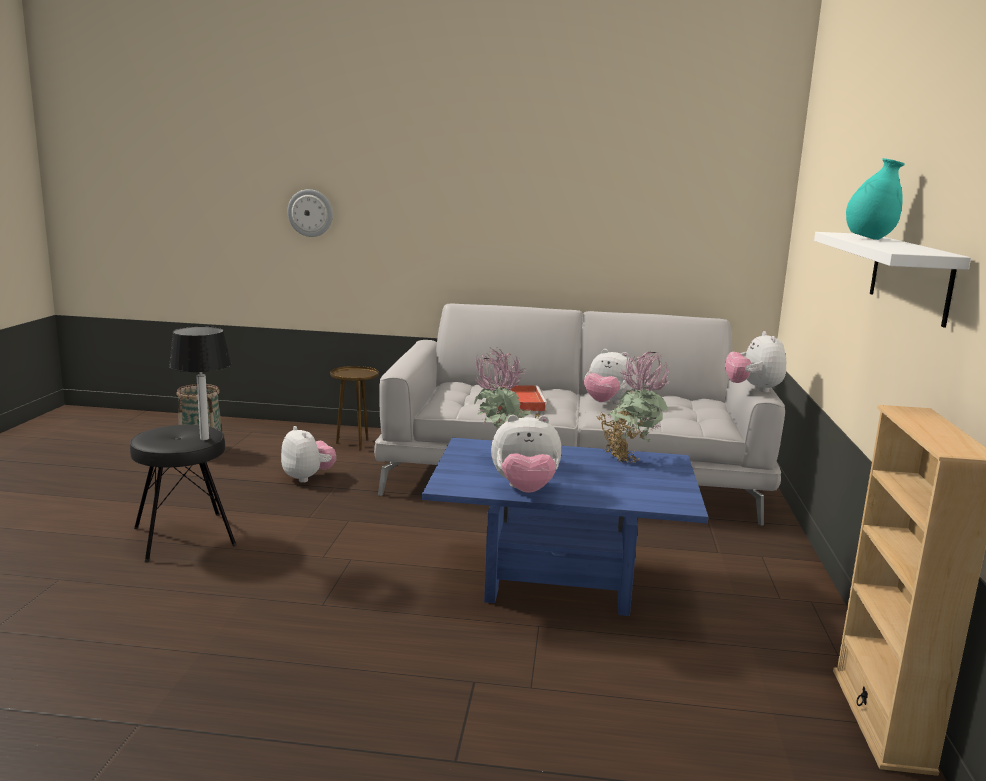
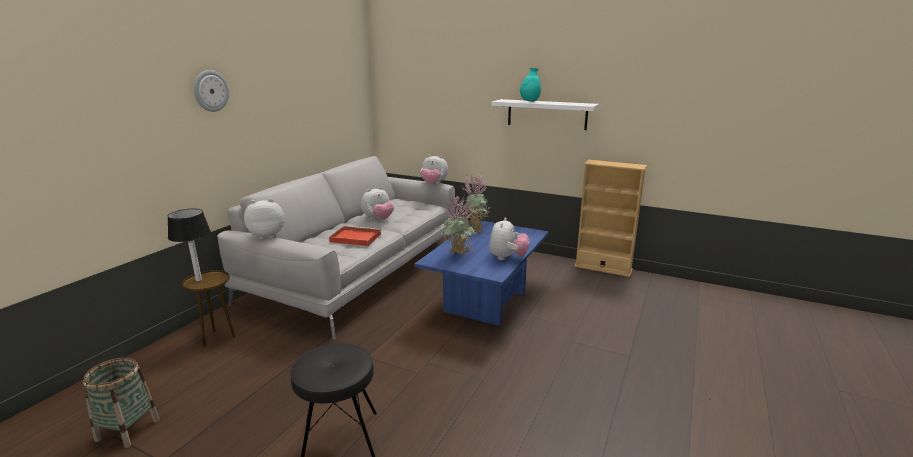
camera: 70 degrees left, 5 degrees up
(205, 439) = (353, 349): table lamp -> table lamp (199, 280)
(308, 477) = (269, 367): plush toy -> plush toy (267, 235)
(310, 213) = (80, 152): wall clock -> wall clock (210, 91)

